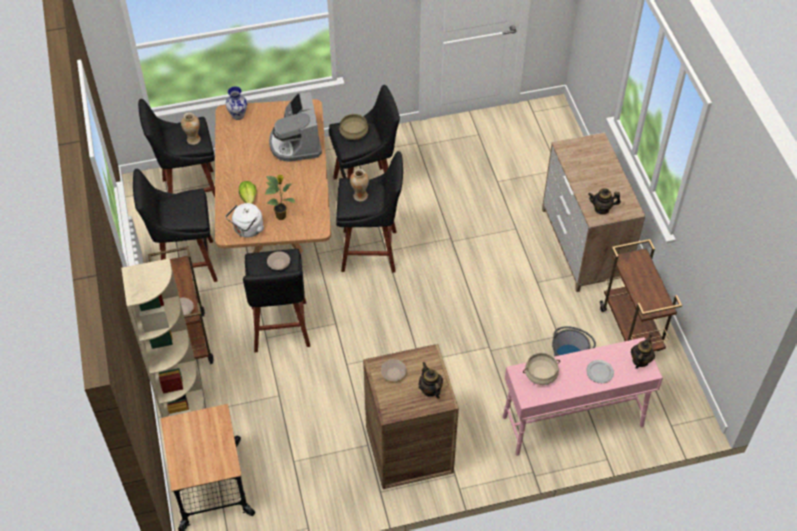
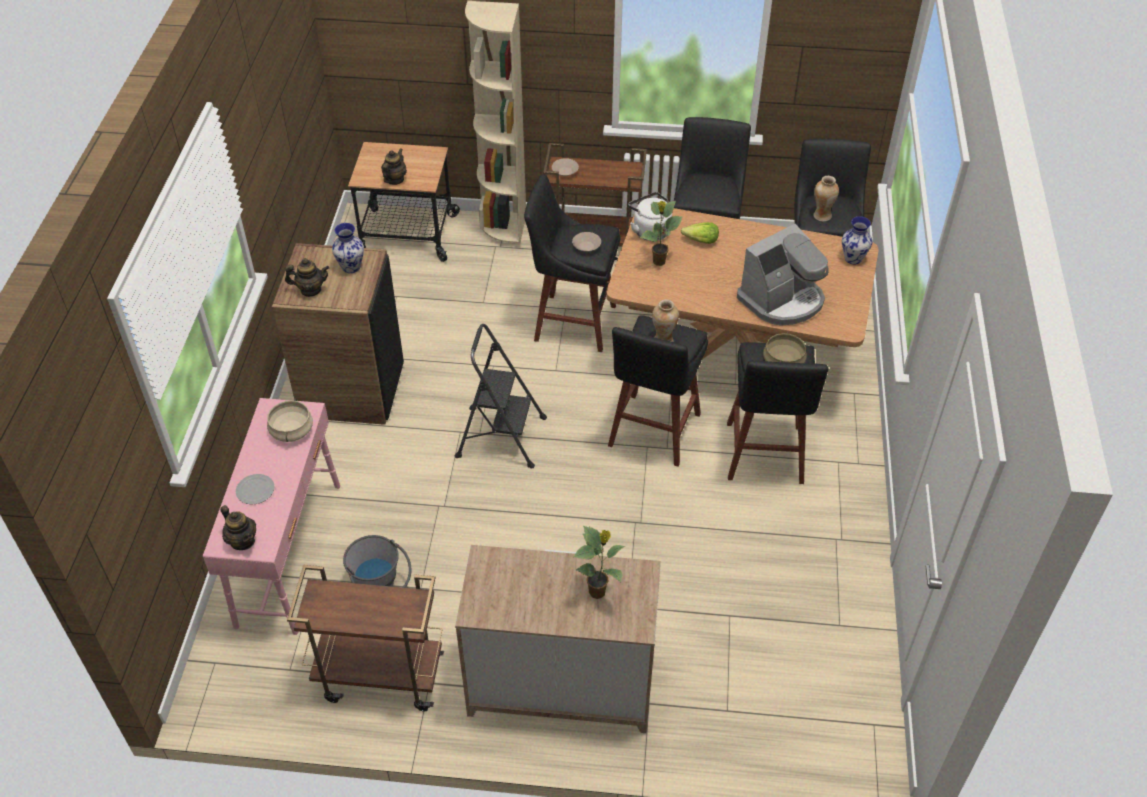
camera: 110 degrees right, 5 degrees down
(296, 143) = (782, 300): coffee machine -> coffee machine turned 135 degrees clockwise
(393, 373) = (351, 267): beige bowl -> vase
(413, 337) = (498, 435): none -> black step ladder
(587, 162) = (598, 592): none -> potted plant
(602, 209) = (496, 574): teapot -> teapot (394, 180)

